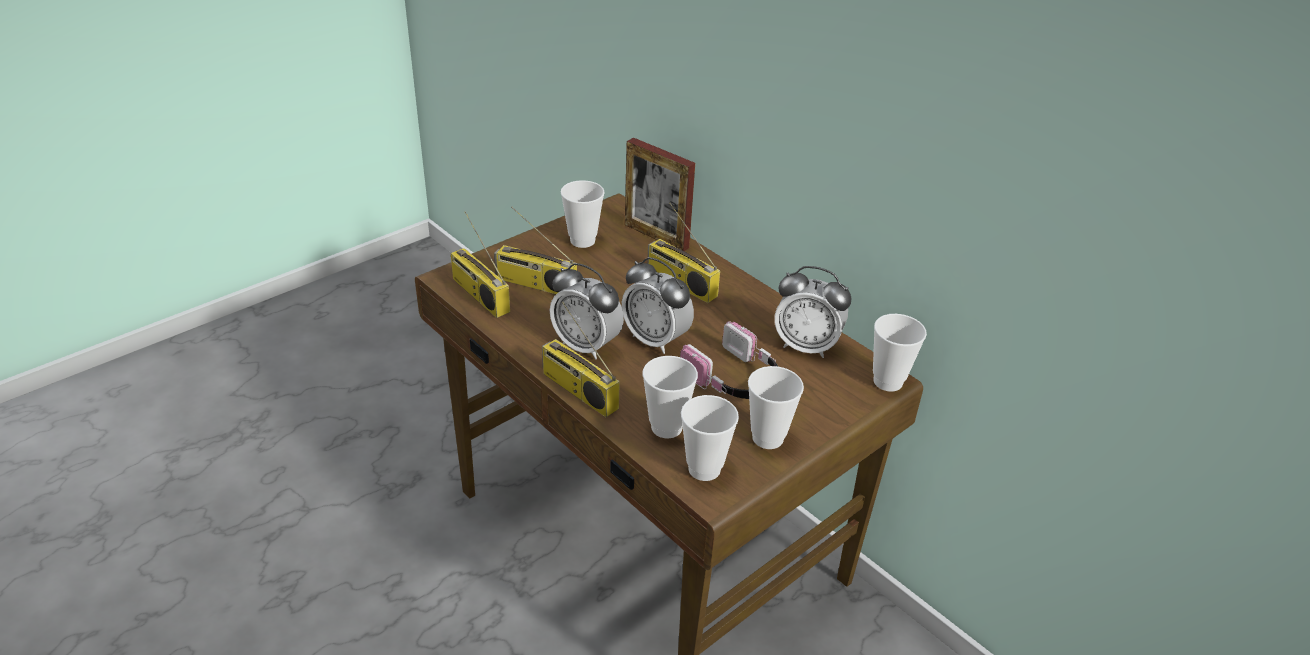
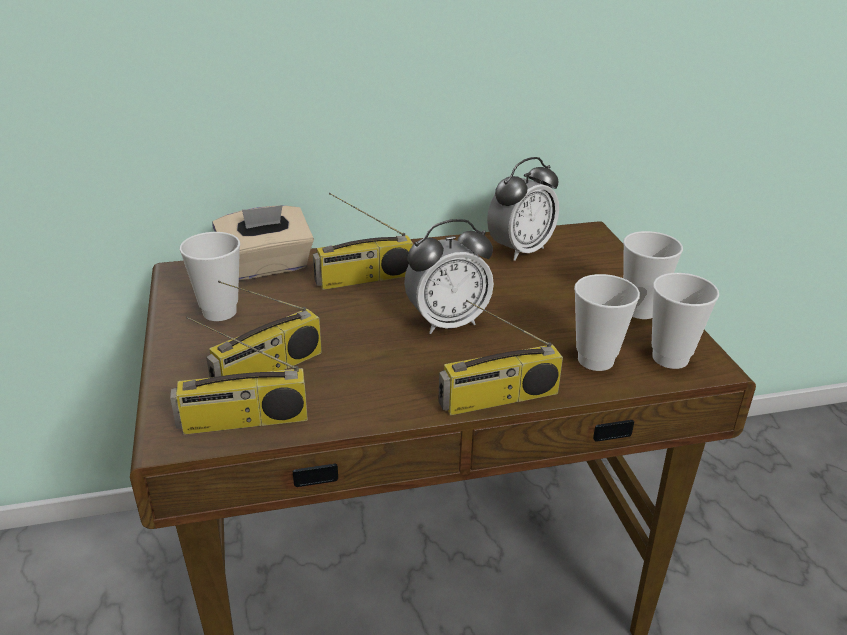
camera: 60 degrees left, 5 degrees down
(586, 345) = (421, 369): alarm clock -> none
(656, 236) = (267, 266): picture frame -> beige tissue box
(734, 379) = (544, 299): headphones -> none
(888, 381) = (594, 233): cup -> none

